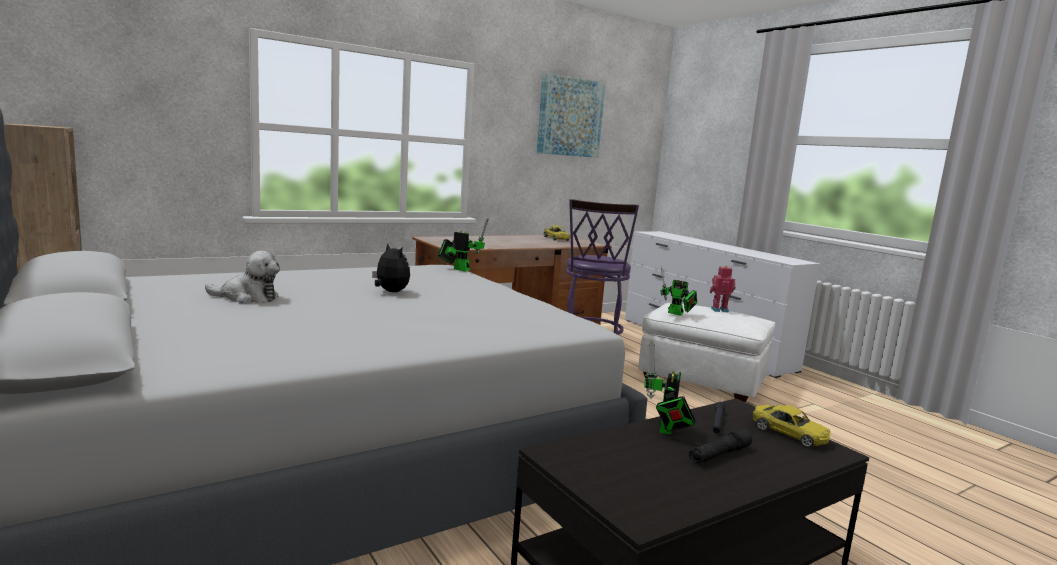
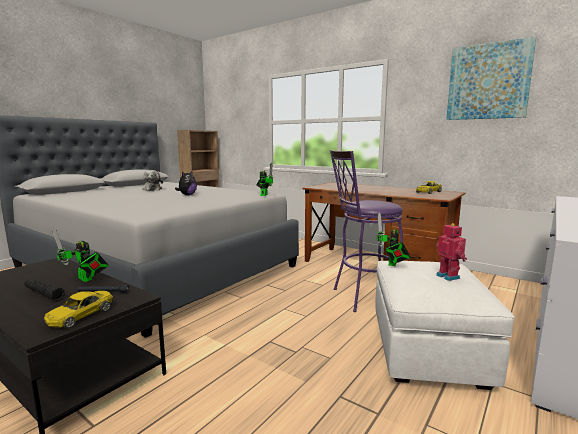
camera: 70 degrees right, 0 degrees up
(665, 430) = (86, 279): toy robot -> toy robot turned 135 degrees counterclockwise

